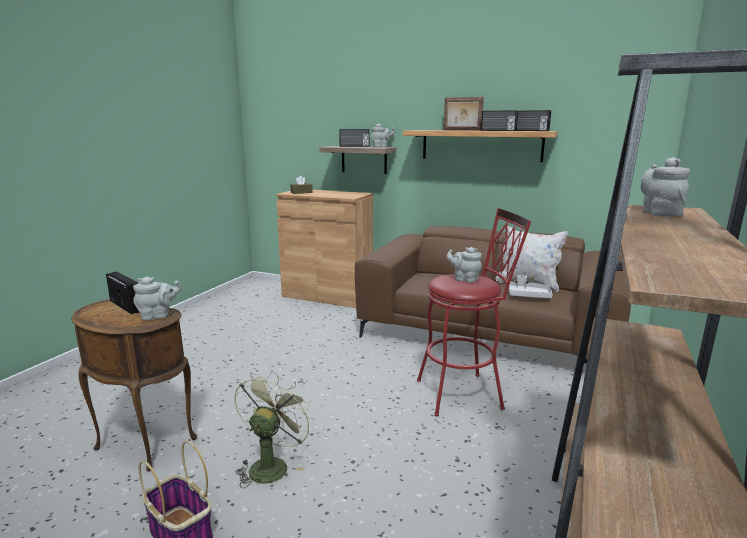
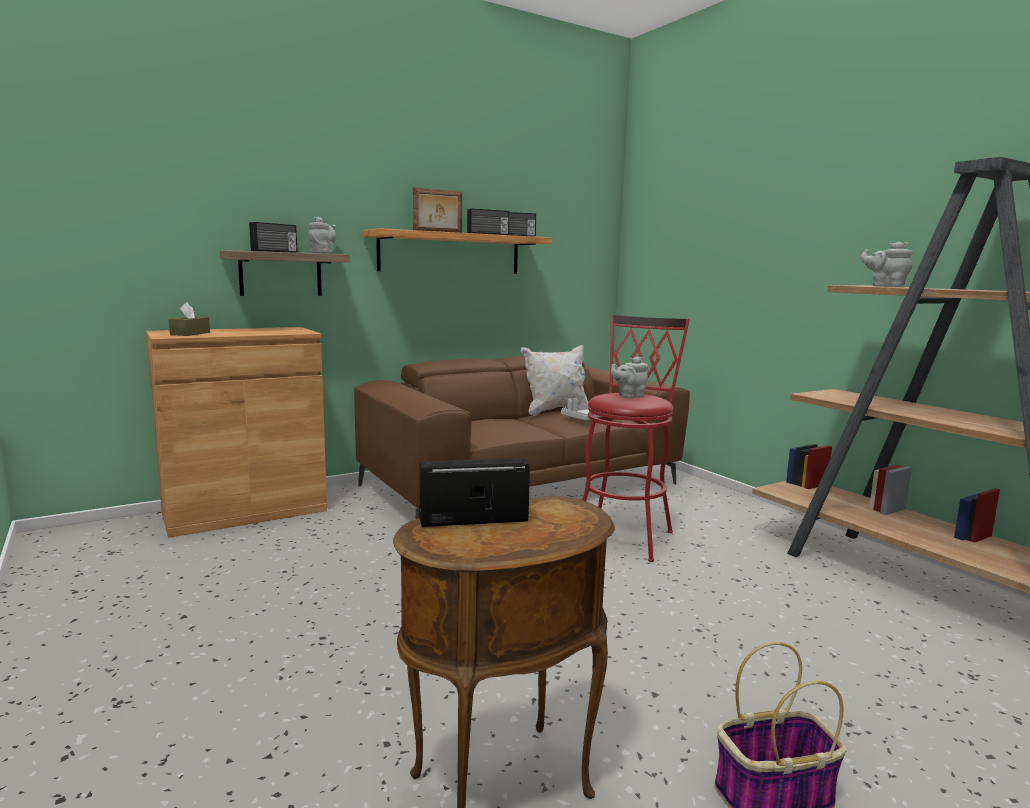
camera: 55 degrees left, 5 degrees down
(158, 316) = (567, 507): grey teapot -> none
(271, 465) = (664, 682): green fan -> none

